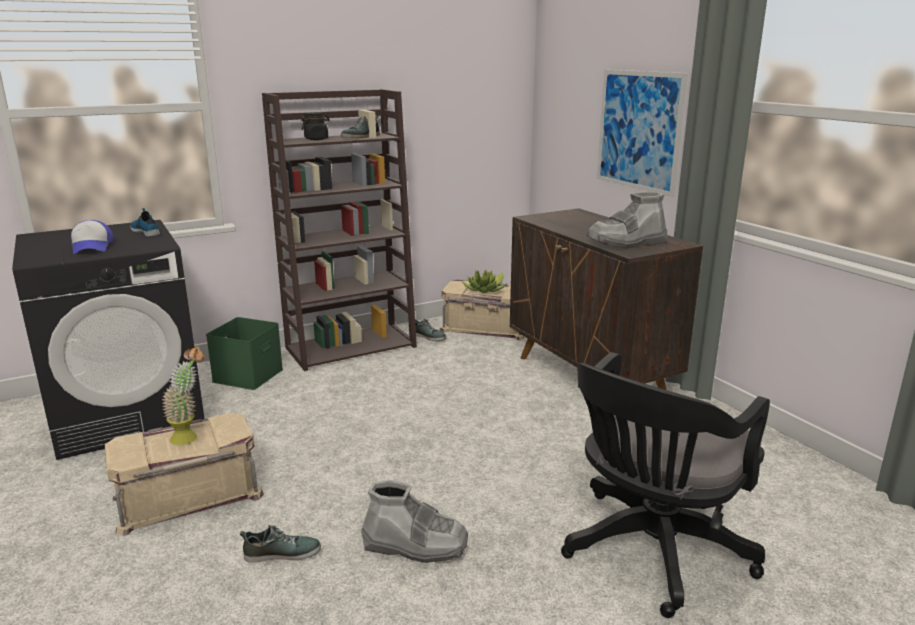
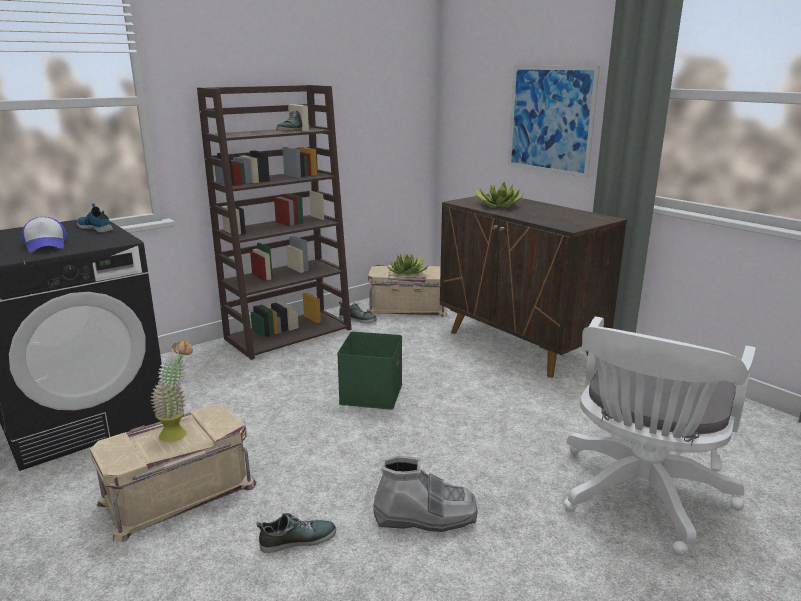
camera: 10 degrees left, 0 degrees up
(248, 376) = (196, 369): green storage box -> green storage box (372, 394)
(316, 139) = (252, 133): black jar -> none
(570, 223) = (498, 205): none -> potted plant
(626, 243) = (561, 220): grey boot -> none
(651, 553) = (640, 498): black office chair -> white office chair

